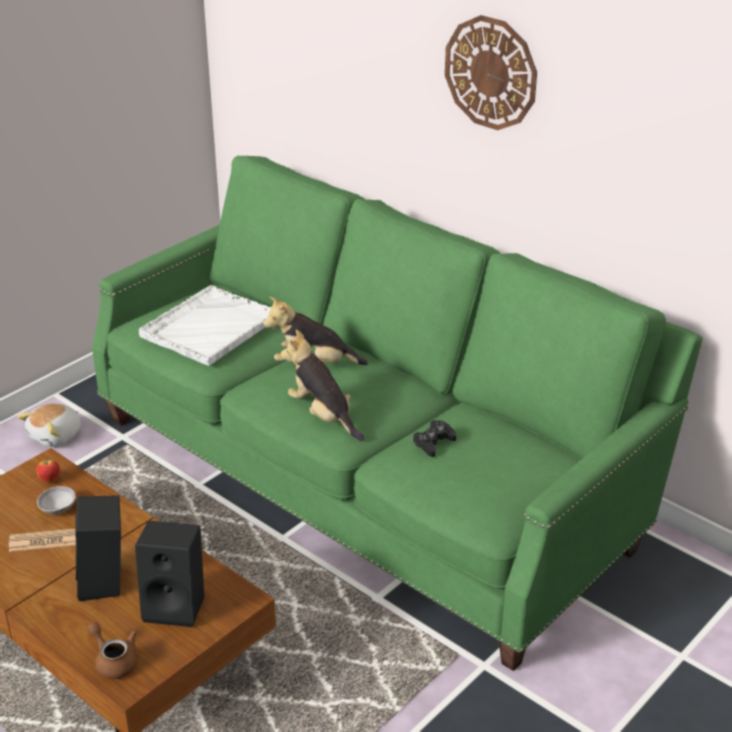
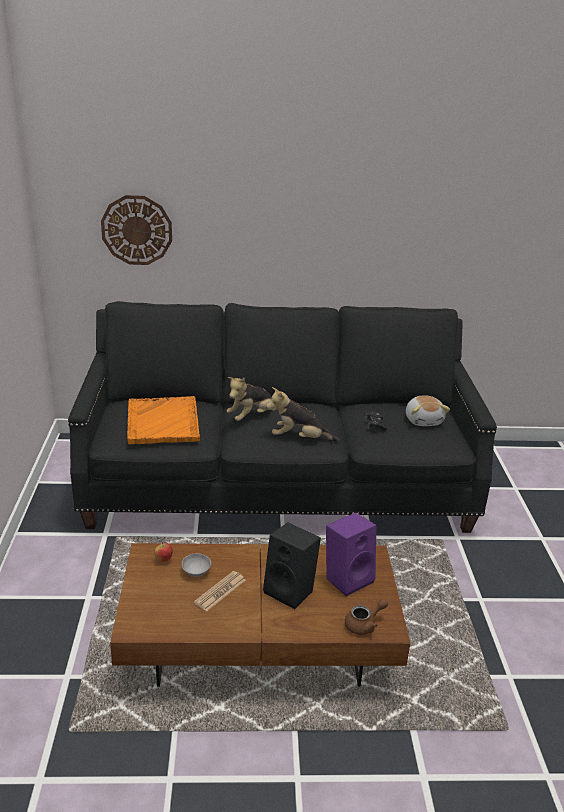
camera: 45 degrees left, 5 degrees down
(56, 436) = (57, 556): plush toy -> plush toy (424, 420)
(114, 661) = (364, 624): brown teapot -> brown teapot turned 150 degrees clockwise
(177, 605) = (348, 578): black speaker -> purple speaker
(209, 327) = (163, 422): white tray -> orange tray
(367, 475) = (279, 483): green sofa -> black sofa
(491, 73) = (305, 199): wall clock -> wall clock (137, 230)

